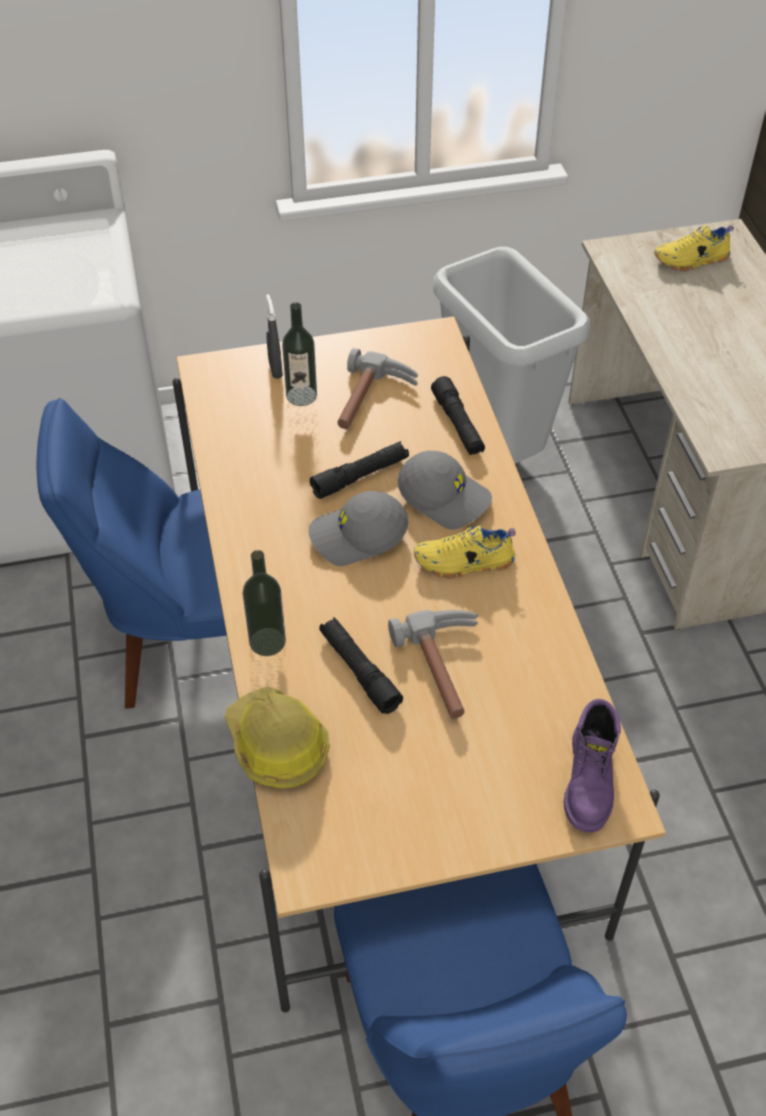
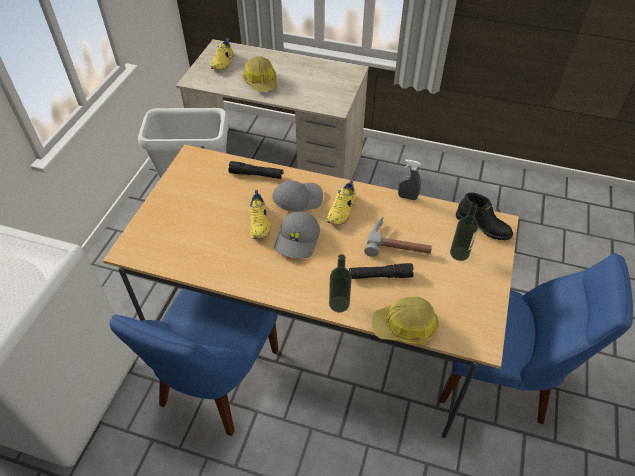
camera: 60 degrees left, 0 degrees up
(275, 369) = (155, 223): grey spray bottle -> grey spray bottle (407, 197)
(301, 395) = (184, 221): bottle -> bottle (459, 253)
(360, 476) = (260, 223): black flashlight -> yellow shoe
(372, 401) = (214, 197): hammer -> none
(590, 781) = (483, 226): purple boot -> black boot
(692, 326) = (261, 82): none -> hard hat

